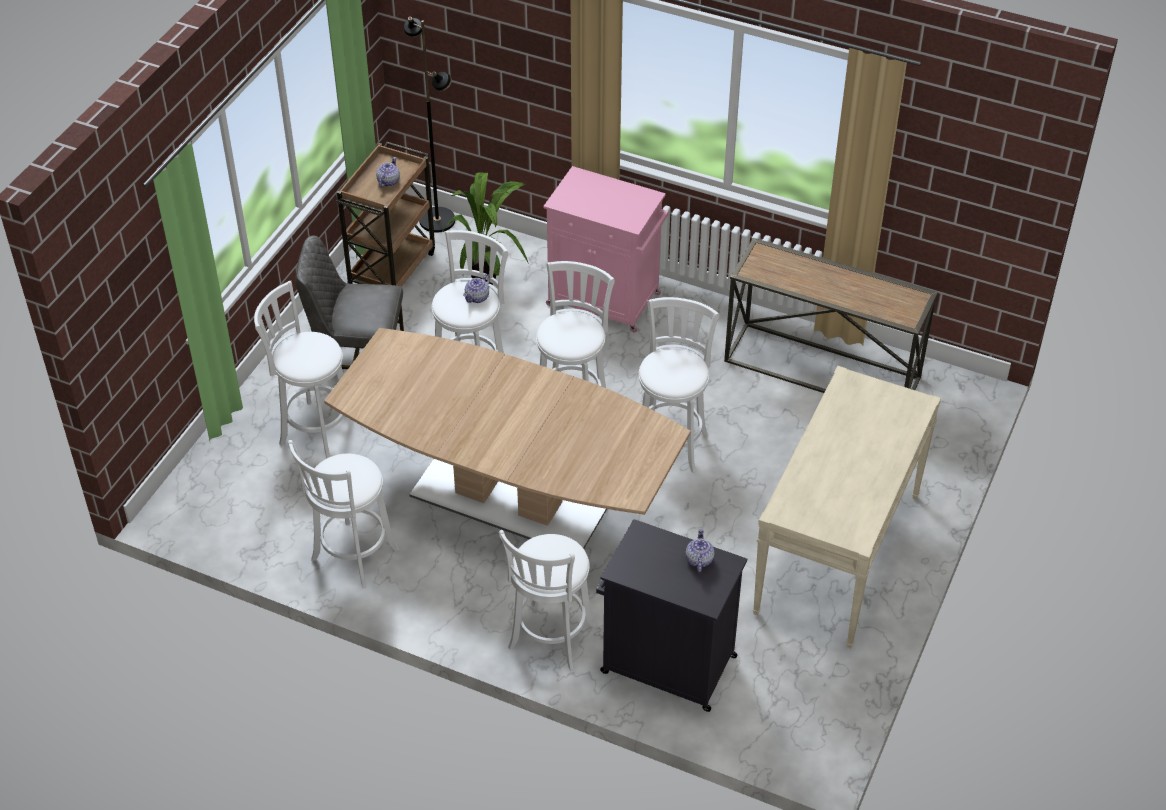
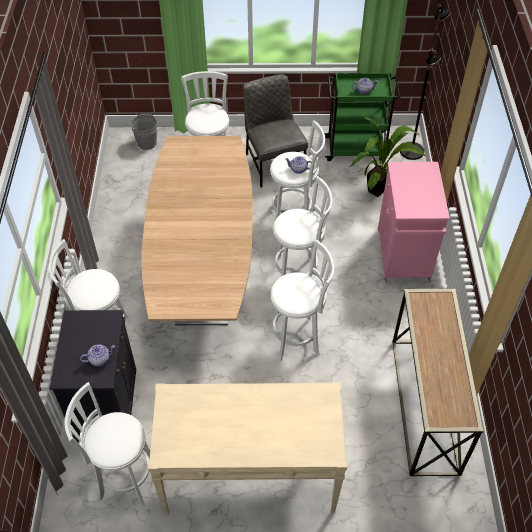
camera: 65 degrees right, 5 degrees up
(205, 485) = (147, 143): none -> grey bucket
(352, 557) = (124, 220): white stool -> white stool (124, 477)
(392, 269) = (356, 148): brown cart -> green cart

